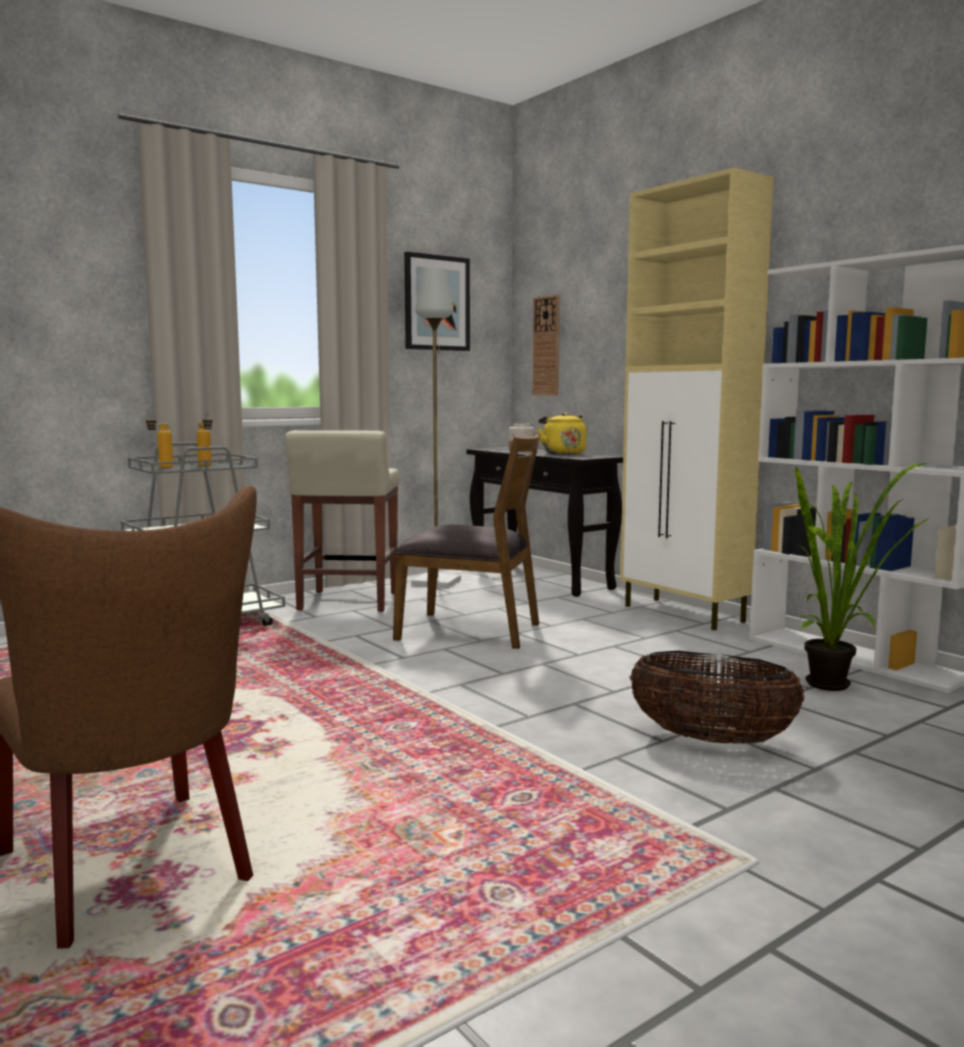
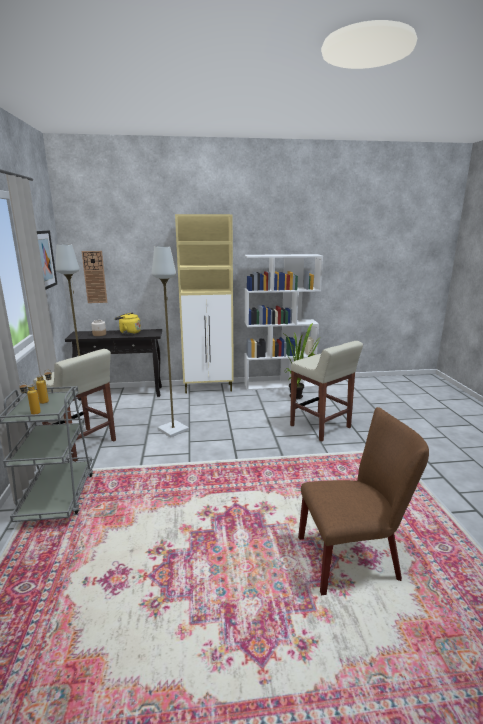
camera: 60 degrees left, 10 degrees up
(470, 631) = (173, 429): brown chair -> grey floor lamp
(711, 739) = (321, 427): basket -> beige stool

